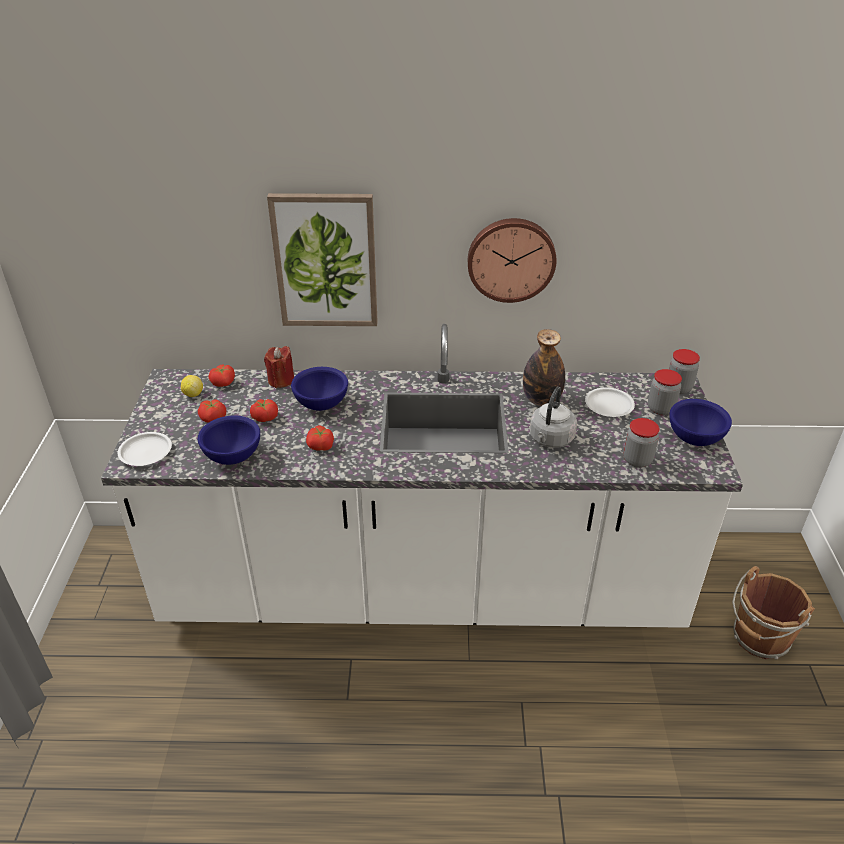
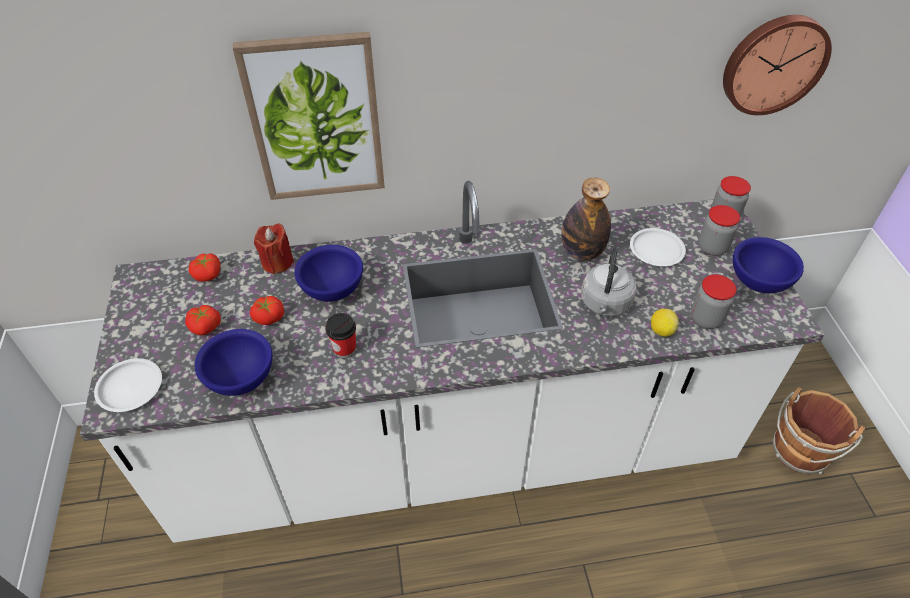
camera: 10 degrees left, 10 degrees up
(193, 394) = (174, 295): lemon -> lemon (661, 330)
(320, 446) = (344, 349): tomato -> cup
(511, 259) = (540, 94): wall clock -> wall clock (773, 63)

